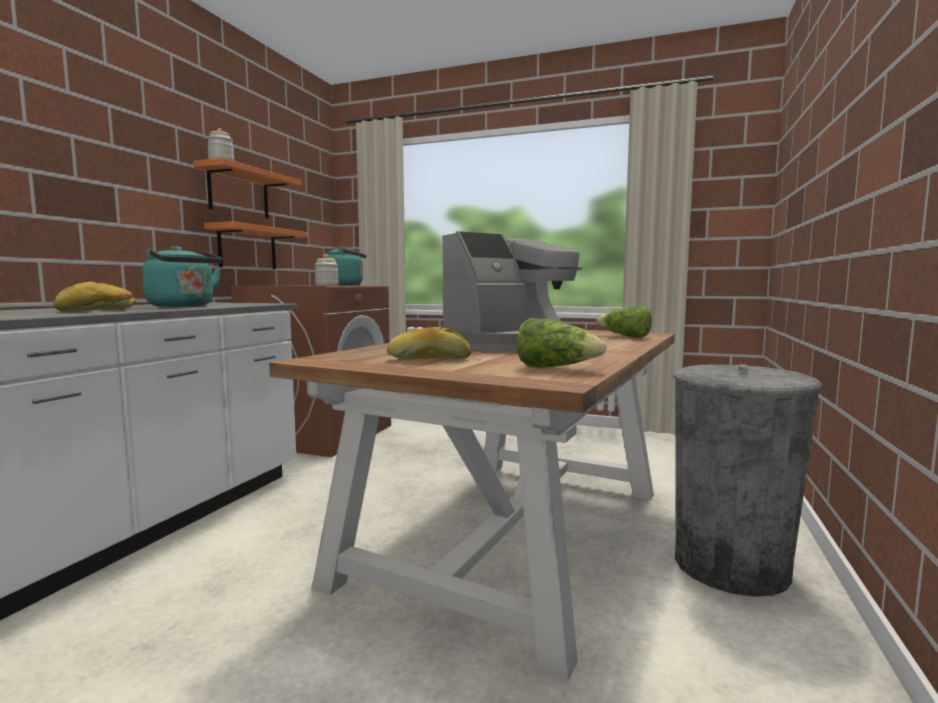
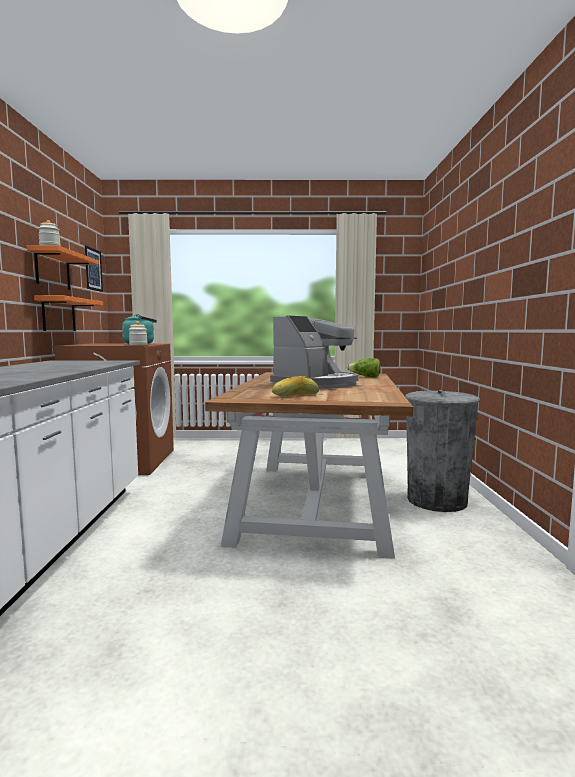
camera: 20 degrees left, 0 degrees up
(98, 310) = (42, 371): bread -> none
(184, 306) = (78, 366): turquoise kettle -> none
(312, 195) = (93, 269): none -> picture
(556, 368) = (374, 396): lettuce -> none

